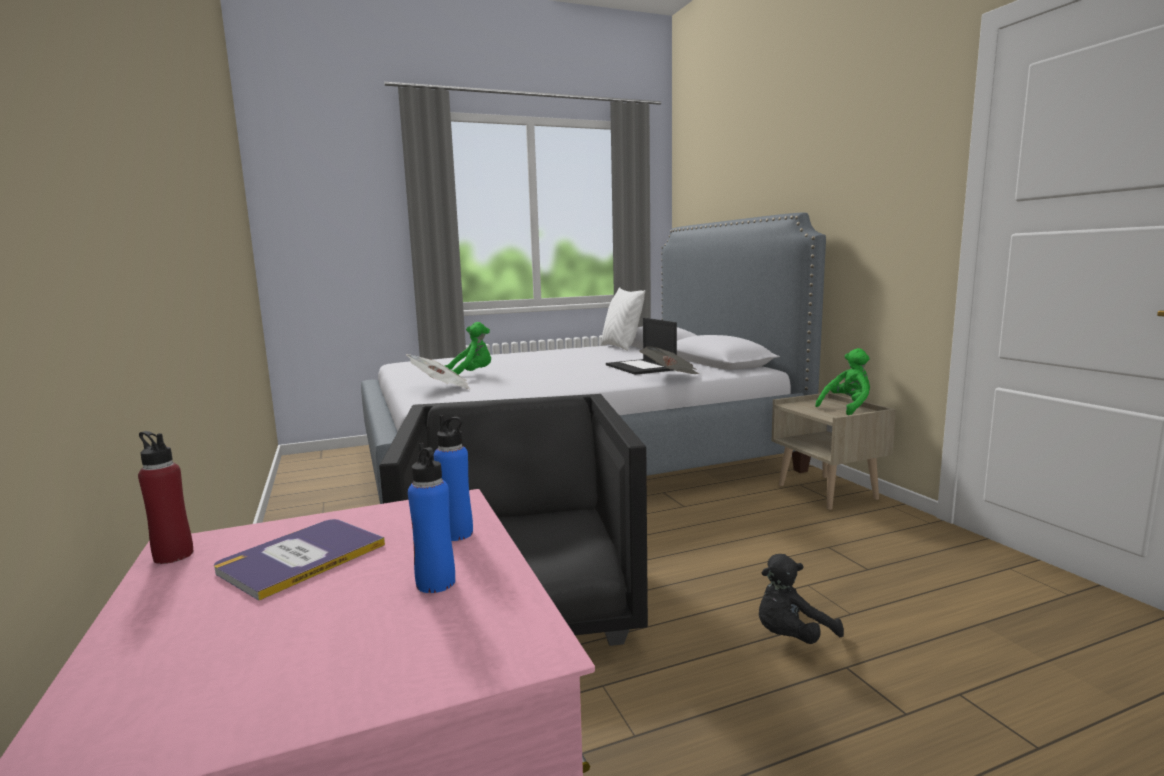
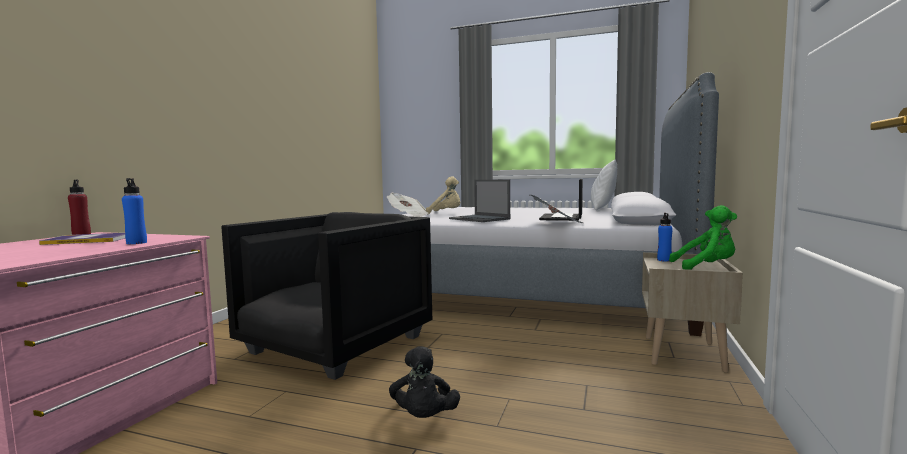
camera: 40 degrees right, 5 degrees down
(435, 583) = (70, 250): blue bottle -> blue bottle (664, 260)
(471, 375) = (446, 213): green plush toy -> beige plush toy
(564, 381) = (480, 219): none -> laptop
(791, 637) = (424, 418): black plush toy -> black plush toy turned 105 degrees counterclockwise

